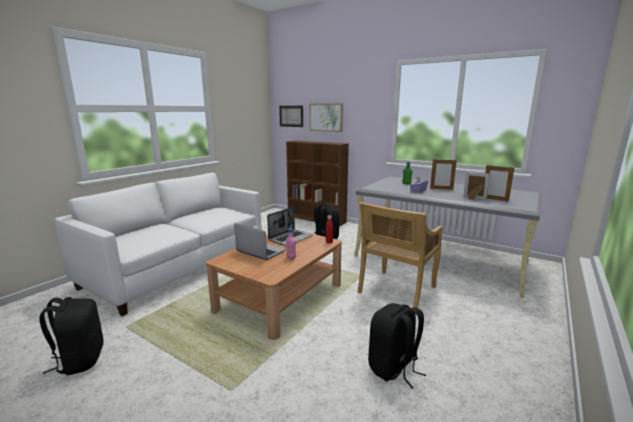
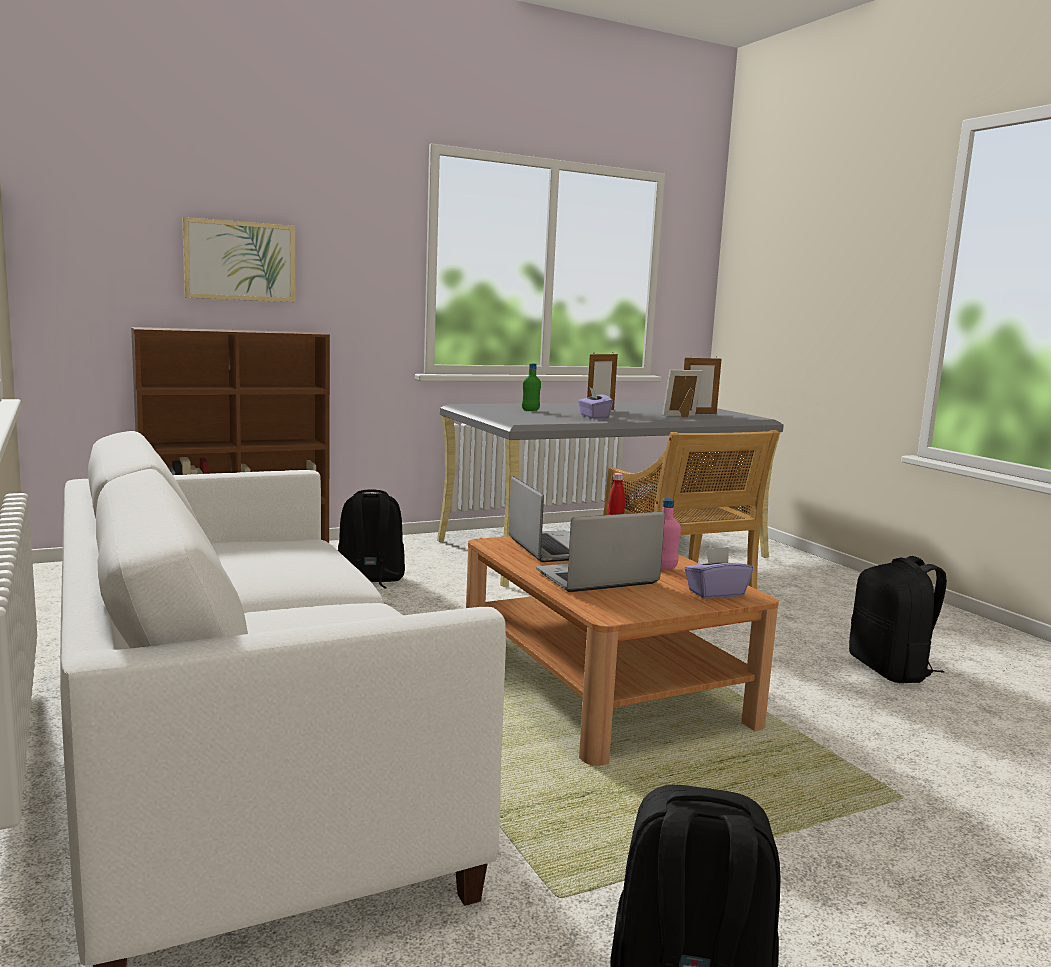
camera: 60 degrees left, 5 degrees down
(267, 272) = (715, 593): none -> purple tissue box
(291, 116) = (105, 250): picture -> none

